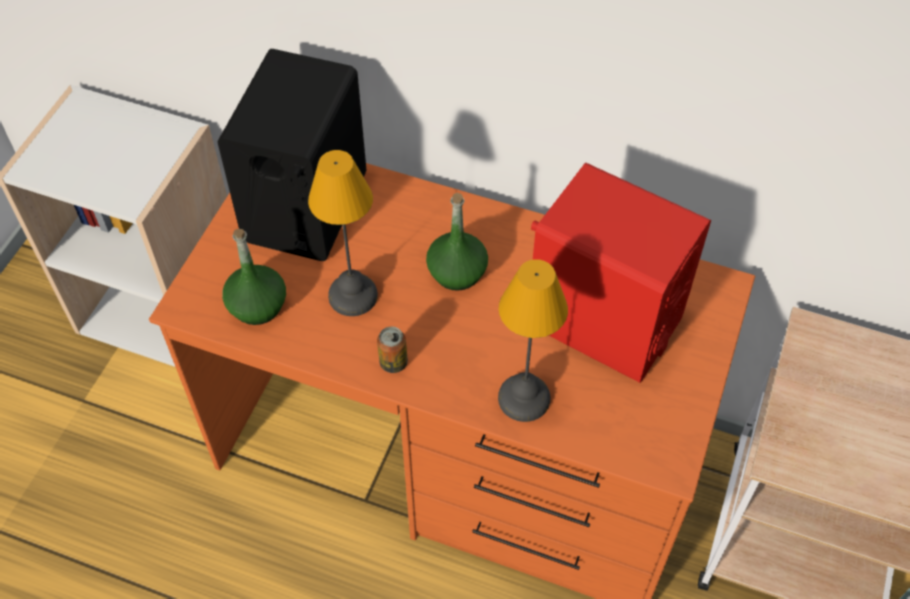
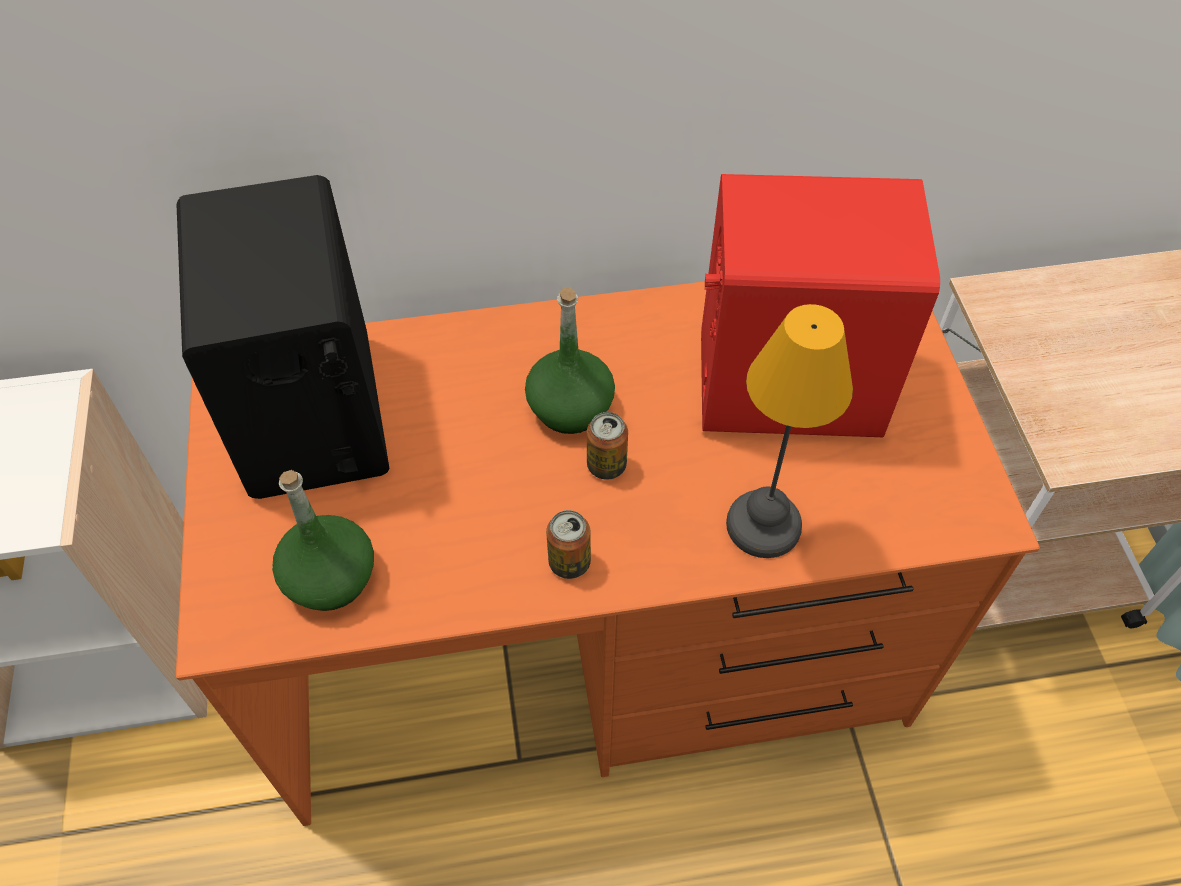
camera: 30 degrees left, 0 degrees up
(354, 294) = (456, 498): table lamp -> none
(454, 317) = (606, 465): none -> can

